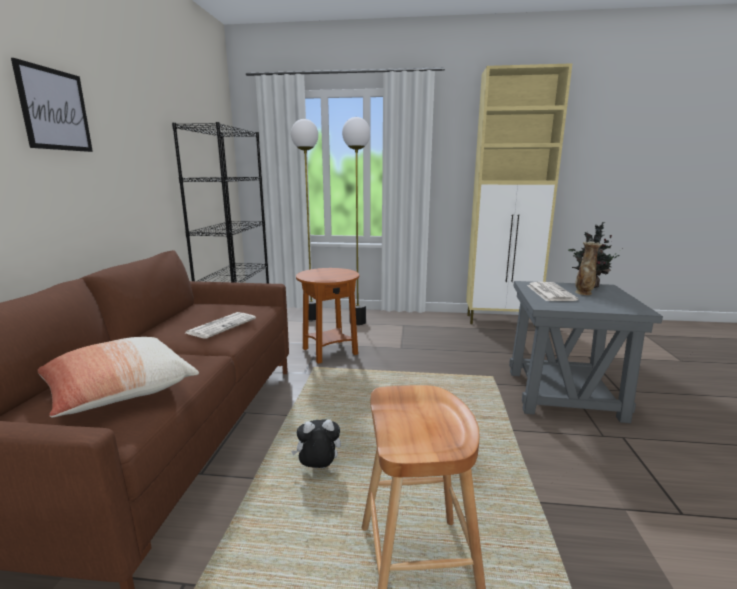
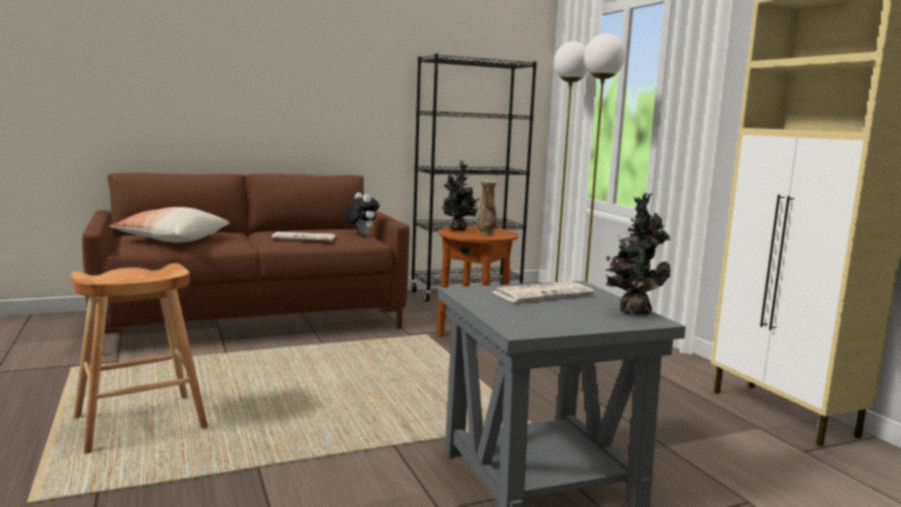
camera: 60 degrees right, 5 degrees down
(55, 110) = (278, 53): picture -> none
(313, 276) = (459, 230): none -> potted plant
(318, 468) = (251, 370): plush toy -> plush toy (360, 234)
(584, 293) = (575, 308): vase -> vase (486, 234)

